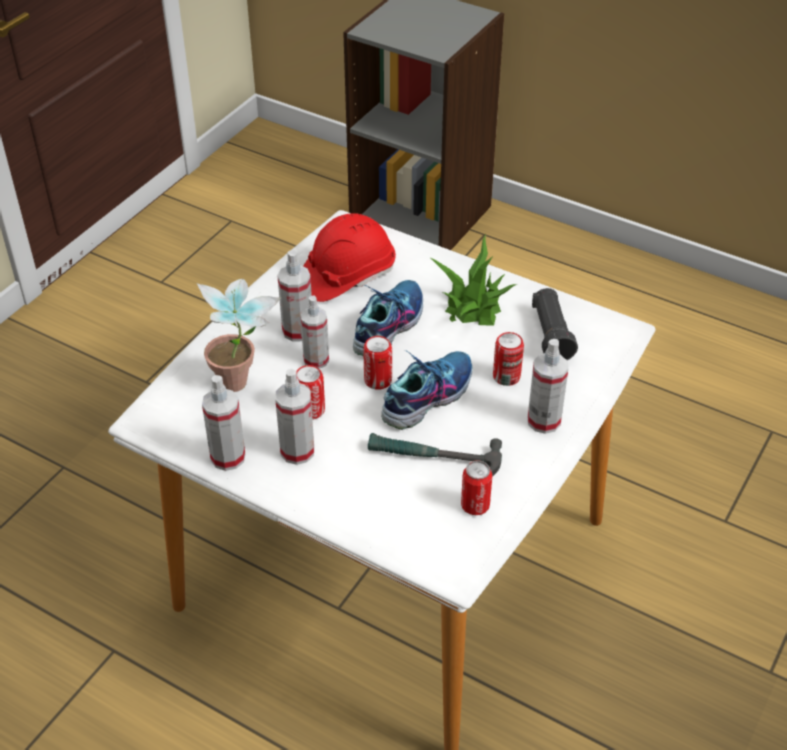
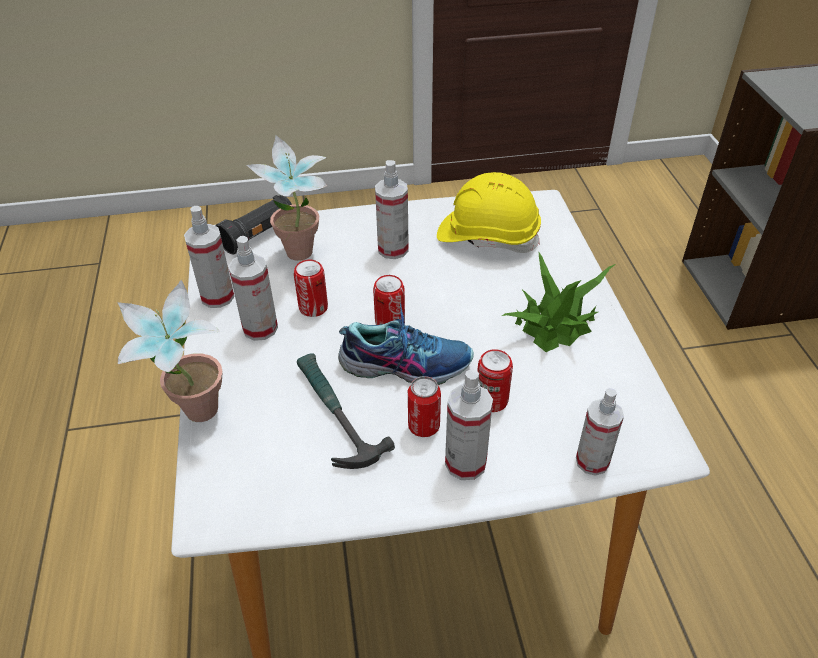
camera: 50 degrees right, 0 degrees up
(316, 360) = (372, 277): spray bottle -> spray bottle (592, 461)
(347, 276) = (487, 236): red hard hat -> yellow hard hat
(355, 535) = (195, 419): none -> potted plant
(388, 326) = (460, 291): shoe -> none
(475, 506) = (302, 479): can -> can (424, 426)
(551, 335) = (585, 398): black flashlight -> black flashlight (259, 235)

